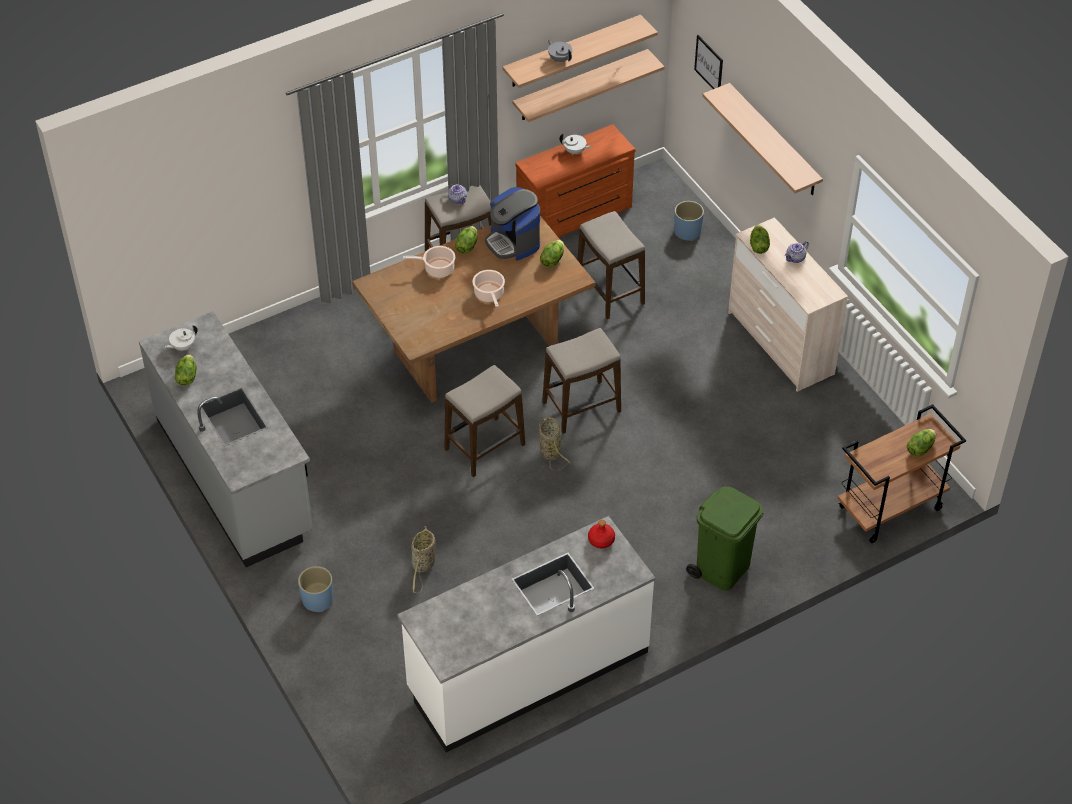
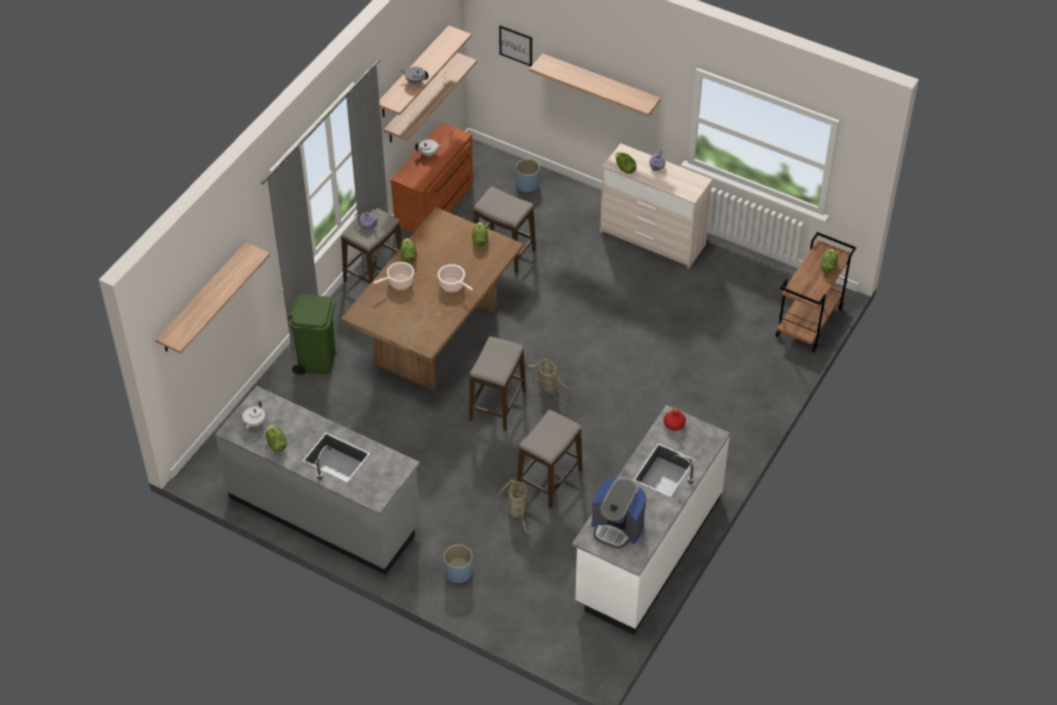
camera: 30 degrees left, 0 degrees up
(186, 195) = (203, 299): none -> shelf
(513, 242) = (440, 239): coffee machine -> coffee machine (617, 527)
(582, 407) = (546, 345): stool -> stool (549, 480)
(722, 568) = (728, 415): green trash can -> green trash can (317, 360)

